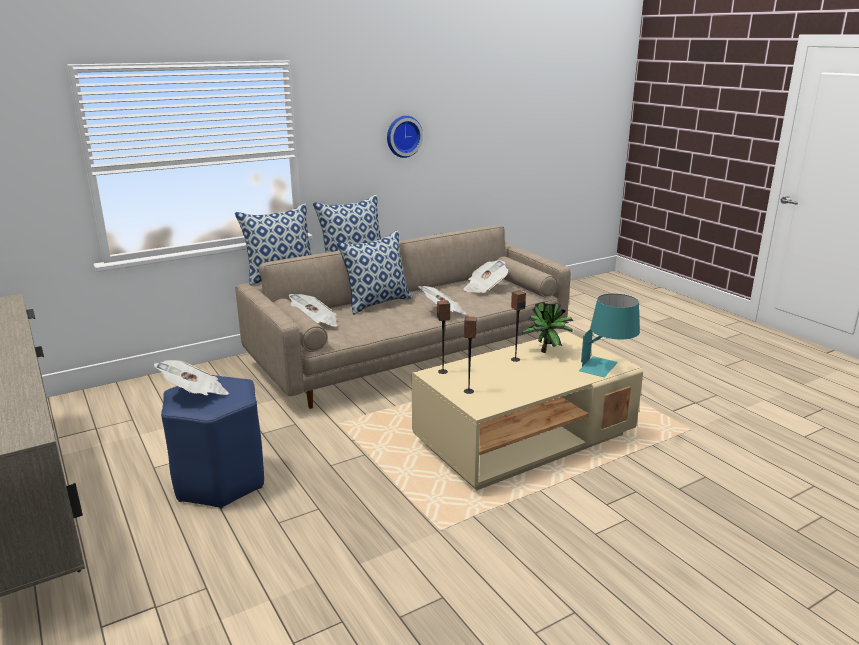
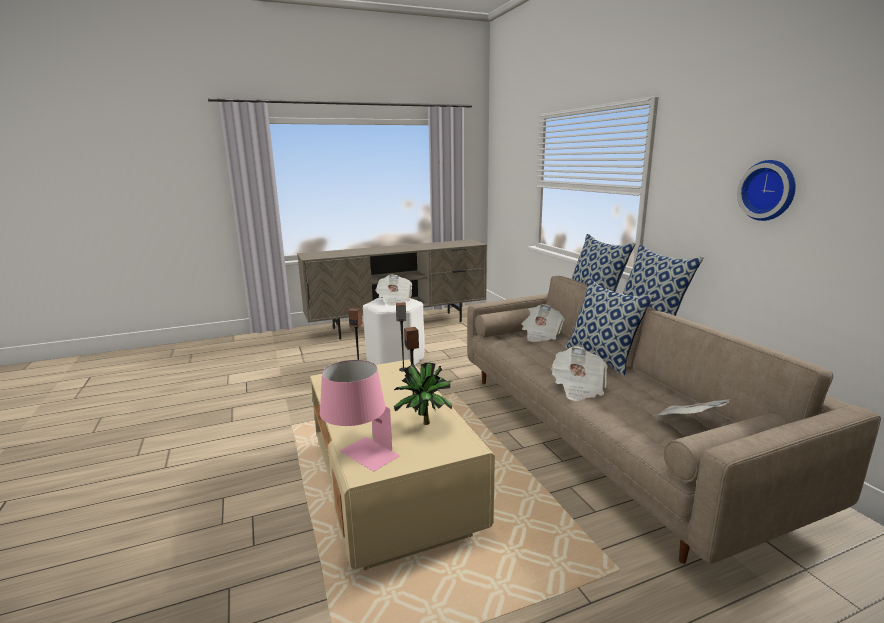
camera: 100 degrees right, 5 degrees down
(221, 481) = (395, 360): blue stool -> white stool
(607, 368) = (360, 458): turquoise table lamp -> pink table lamp

